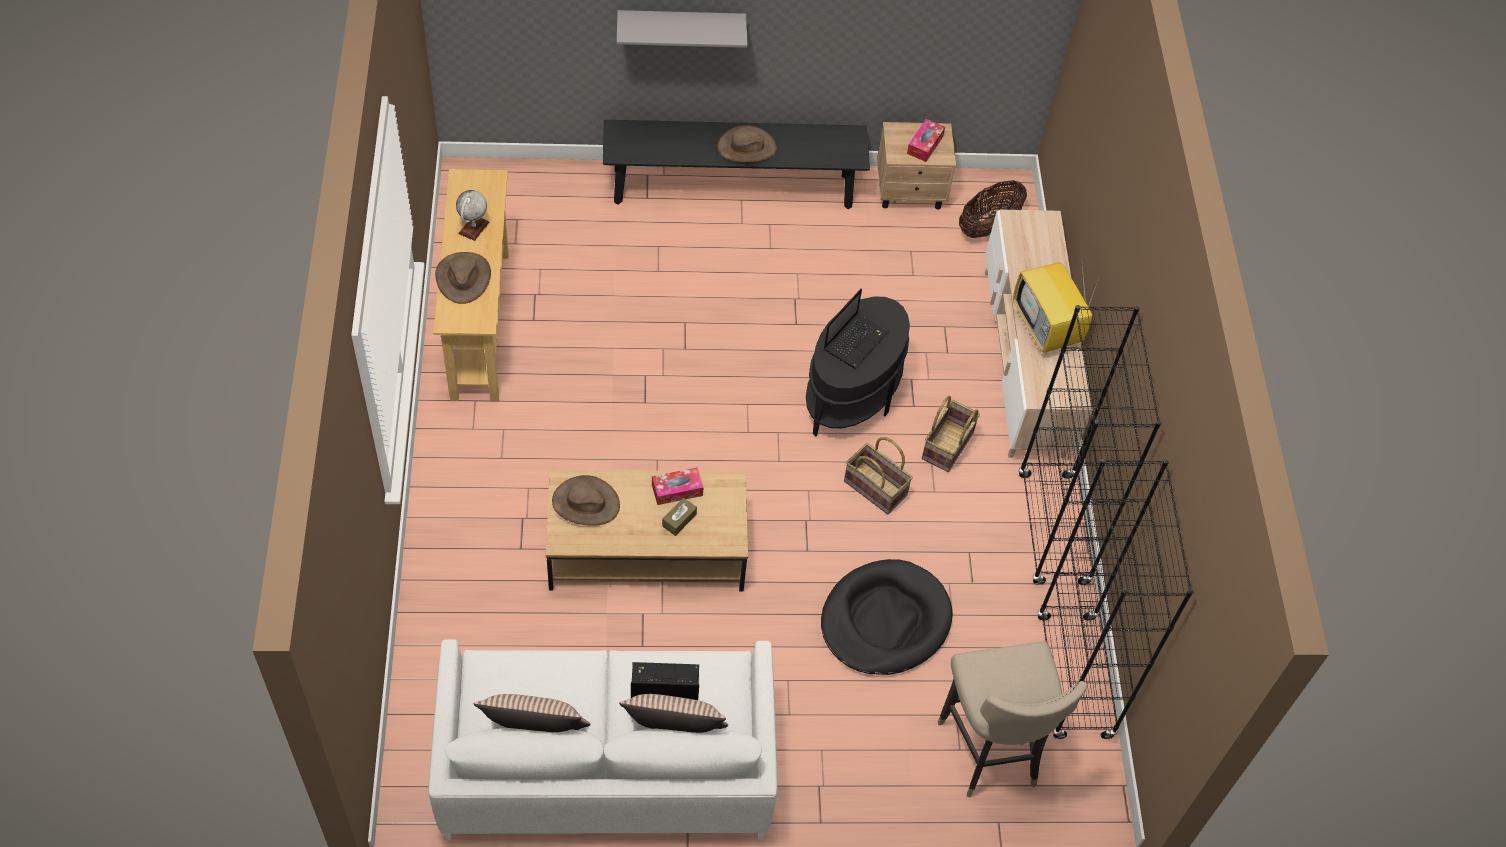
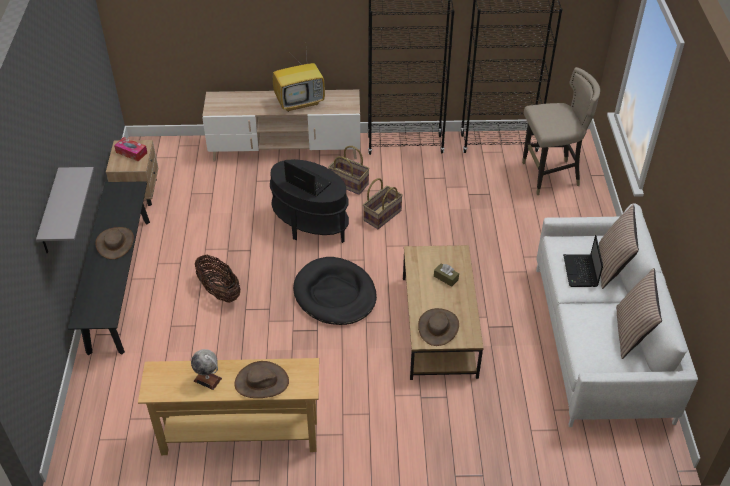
camera: 85 degrees left, 10 degrees down
(677, 490) = (422, 279): tissue box -> none
(885, 620) = (475, 214): black dog bed -> black dog bed (335, 294)
(988, 226) = (174, 158): basket -> basket (219, 291)

